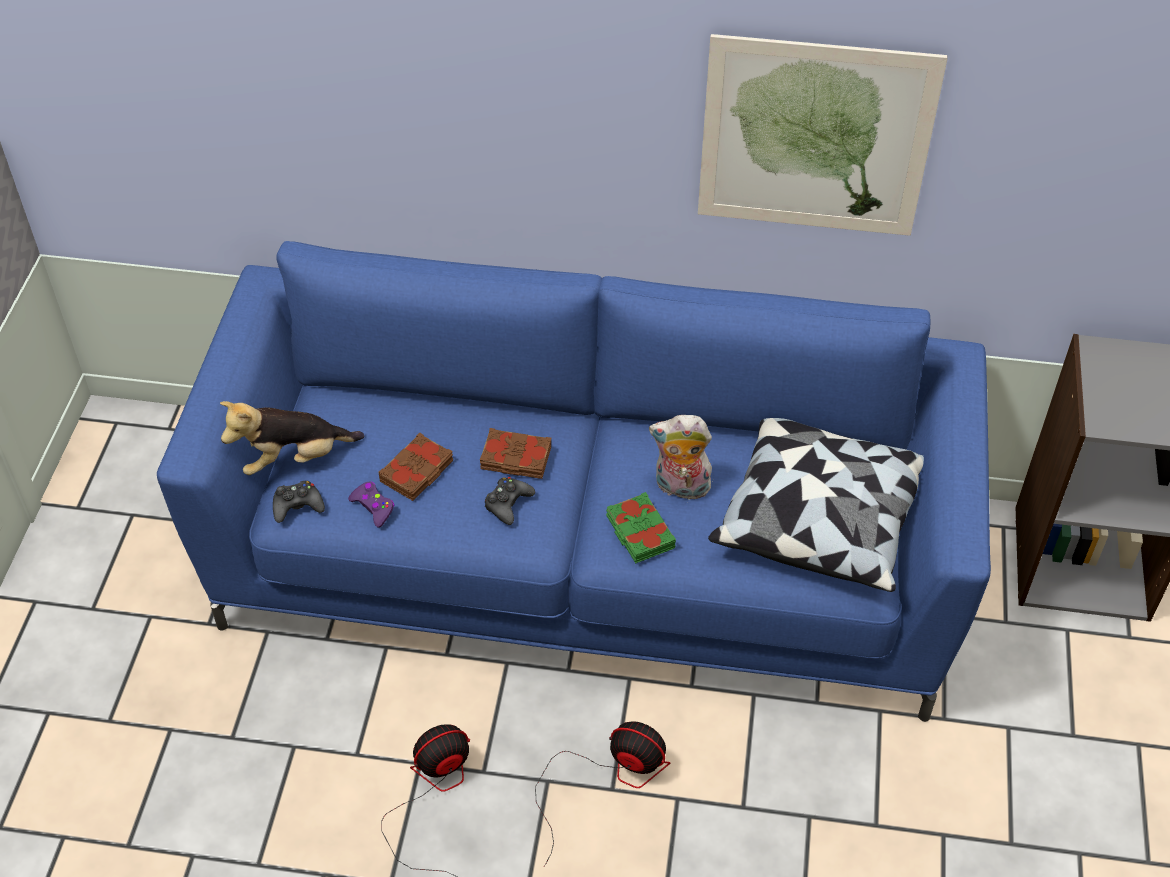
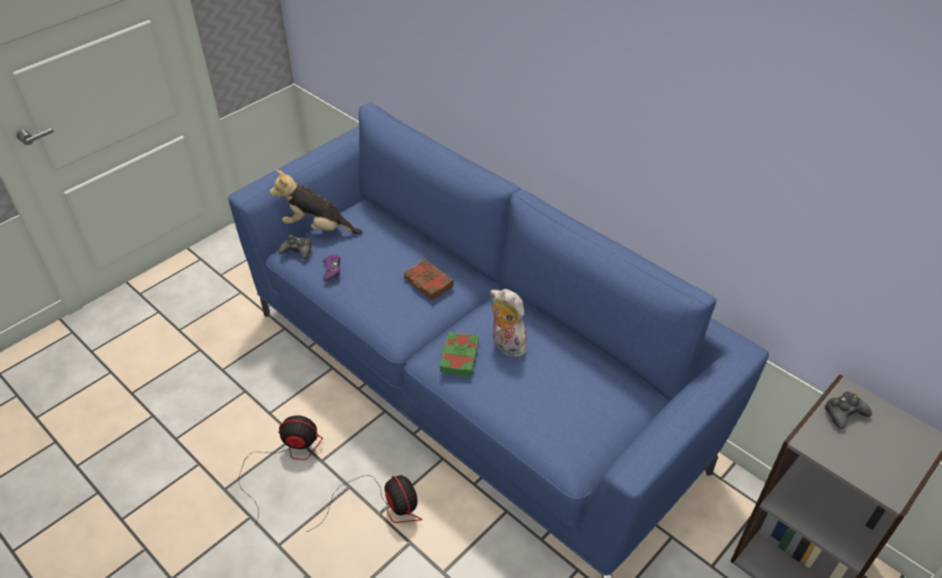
camera: 35 degrees right, 5 degrees down
(417, 472) = (371, 264): brown book -> none
(508, 504) = (401, 304): black game controller -> black game controller (844, 413)
(815, 137) = (677, 137): picture -> none
(818, 518) = (576, 407): pillow -> none

